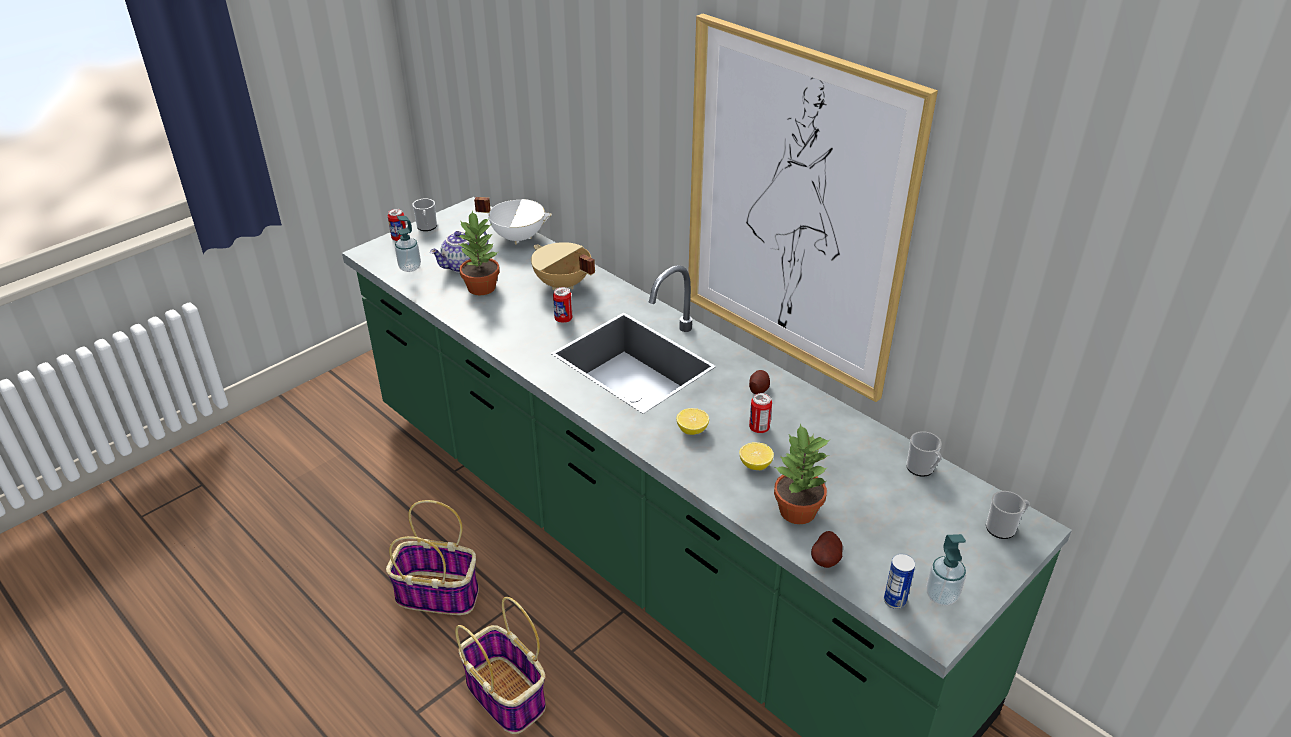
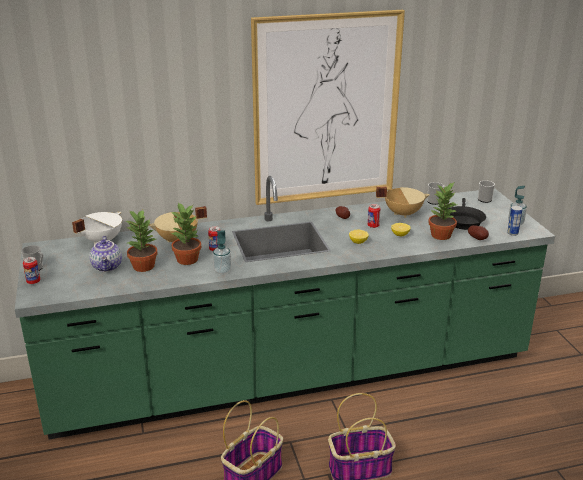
camera: 60 degrees left, 10 degrees down
(410, 267) = (79, 286): soap dispenser -> soap dispenser (222, 270)
(522, 309) = (187, 259): none -> potted plant
(834, 445) = (402, 213): none -> beige cooking pot
(880, 523) = (463, 221): none -> black frying pan

